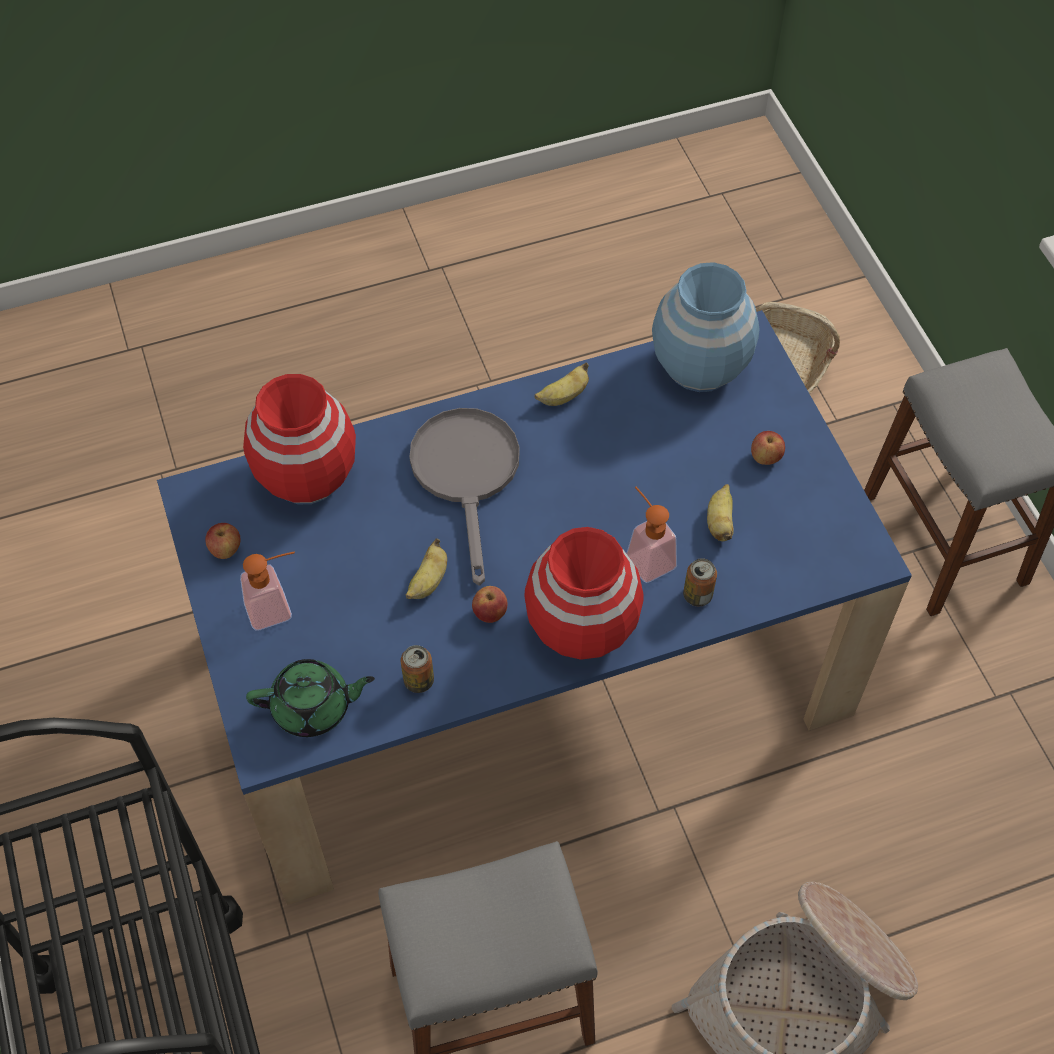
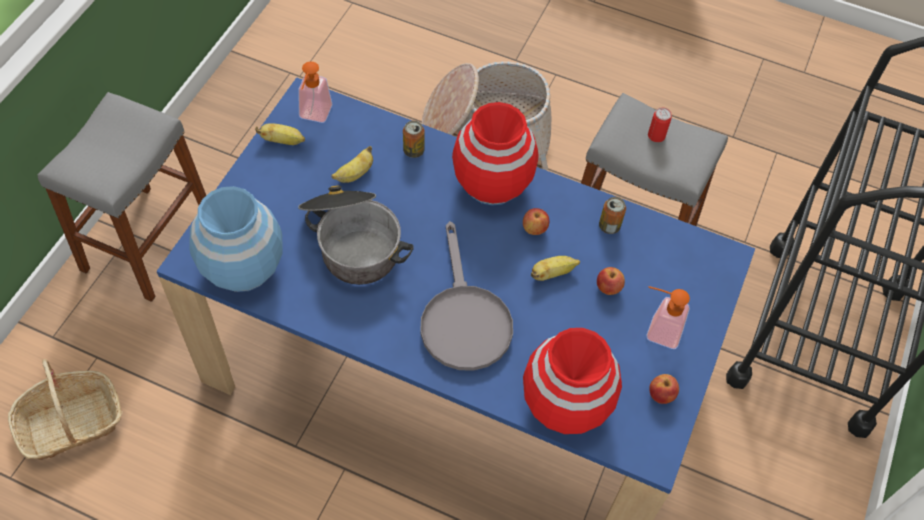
camera: 140 degrees left, 0 degrees up
(313, 707) = (681, 258): green teapot -> none
(467, 475) = (463, 318): grey frying pan -> grey frying pan turned 45 degrees counterclockwise
(495, 929) = (656, 136): none -> can
(563, 396) = (347, 319): banana -> banana (283, 141)
(640, 460) = (353, 242): none -> cooking pot
(646, 556) = (416, 190): soap dispenser -> soap dispenser (314, 116)
(765, 457) = (283, 186): apple -> apple (608, 288)

